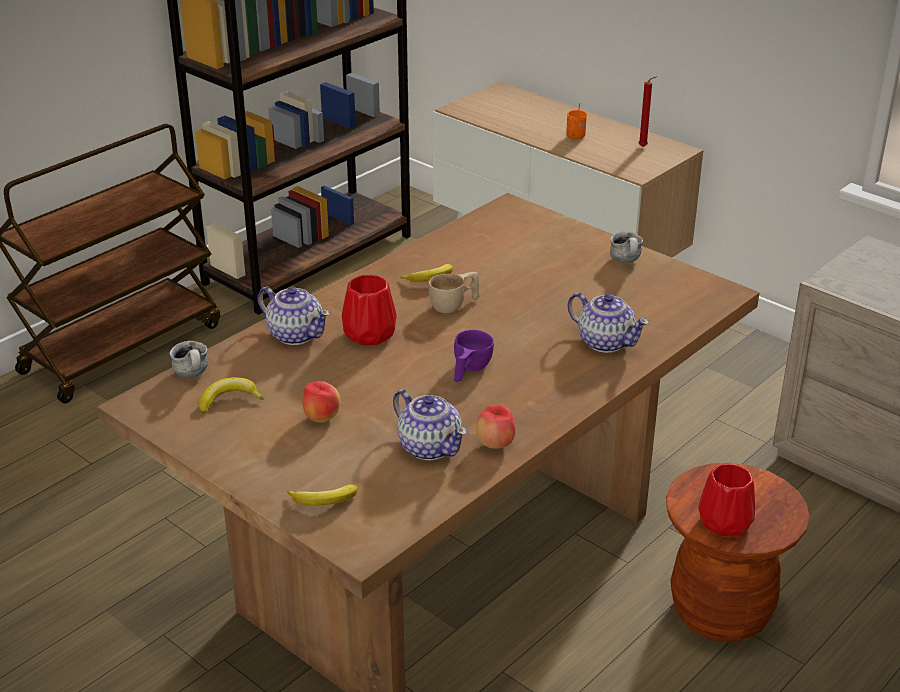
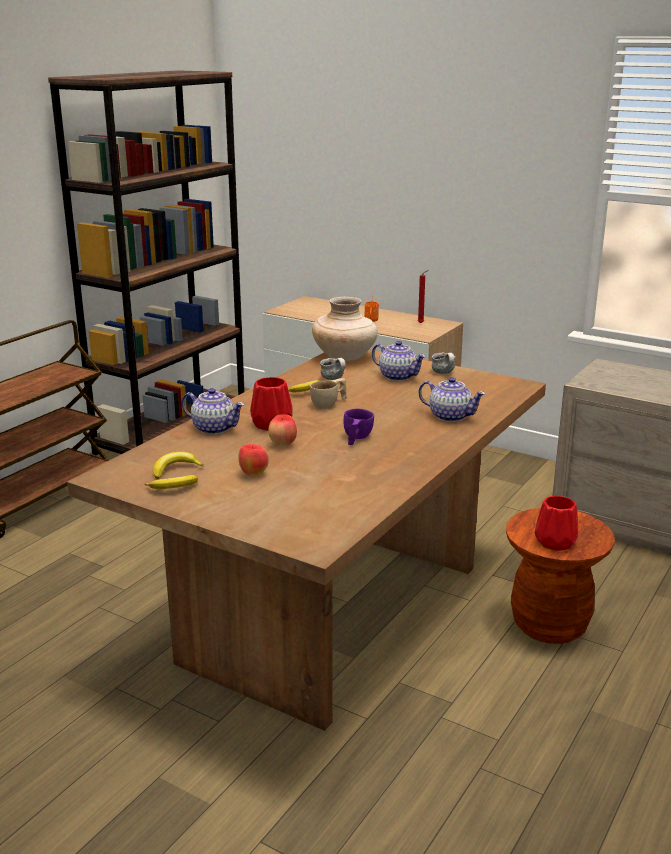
camera: 10 degrees left, 10 degrees down
(194, 375) = (141, 457): mug -> mug (335, 379)
(323, 501) = (275, 522): banana -> banana (173, 488)
(430, 446) = (345, 484): teapot -> teapot (397, 376)
(495, 445) = (395, 478): apple -> apple (283, 444)
(503, 220) = (345, 357): none -> beige vase

